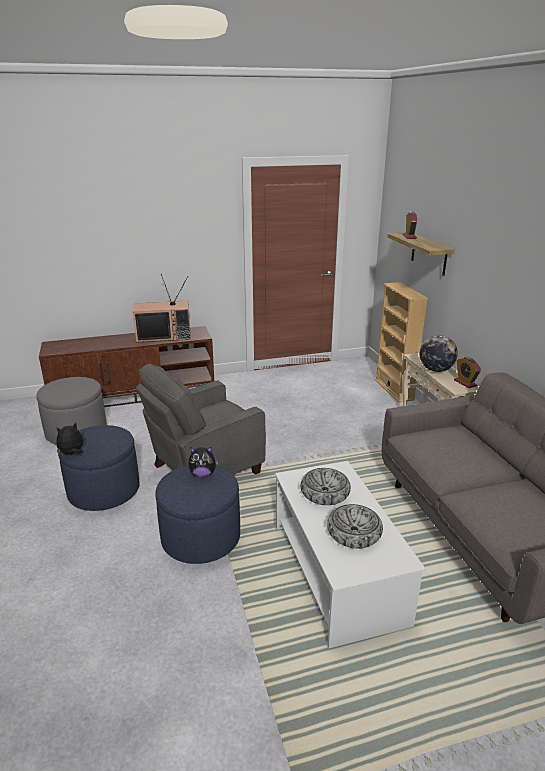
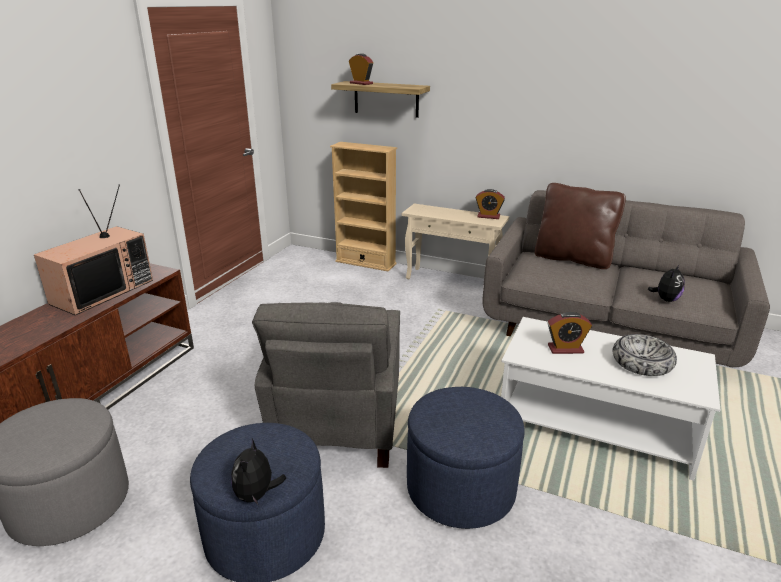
camera: 50 degrees left, 0 degrees up
(203, 474) = (449, 404): plush toy -> plush toy (665, 299)
(325, 492) = (565, 349): bowl -> alarm clock
(435, 370) = (450, 215): globe -> none
(483, 447) = (573, 259): none -> brown pillow

